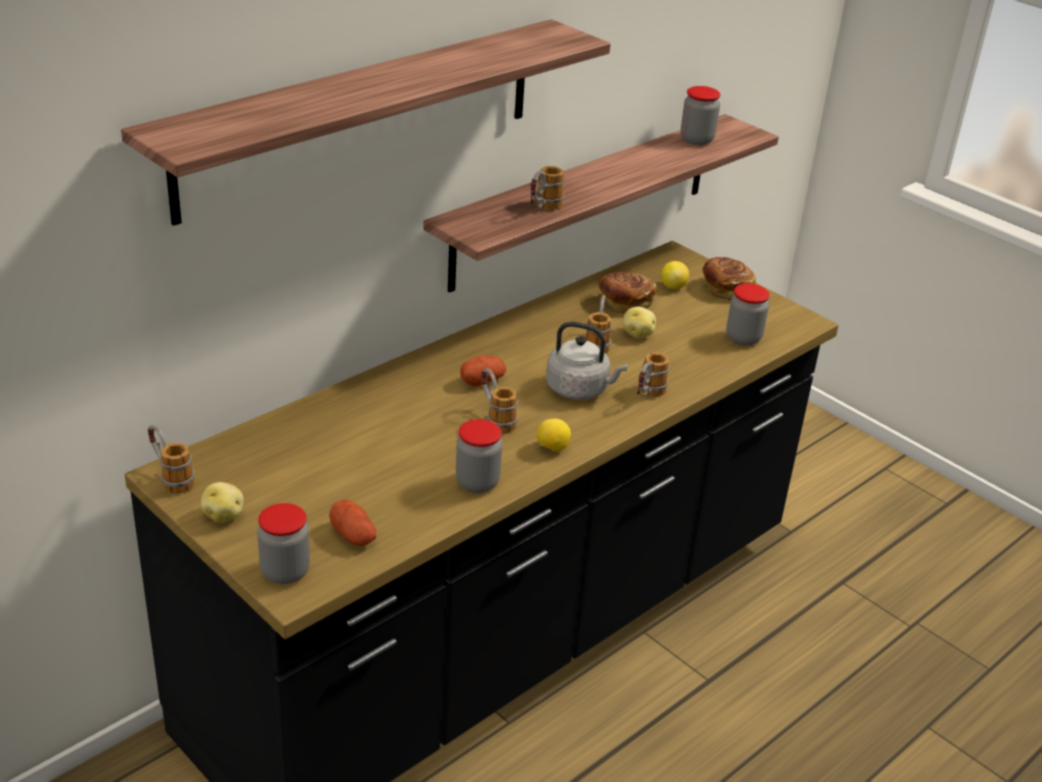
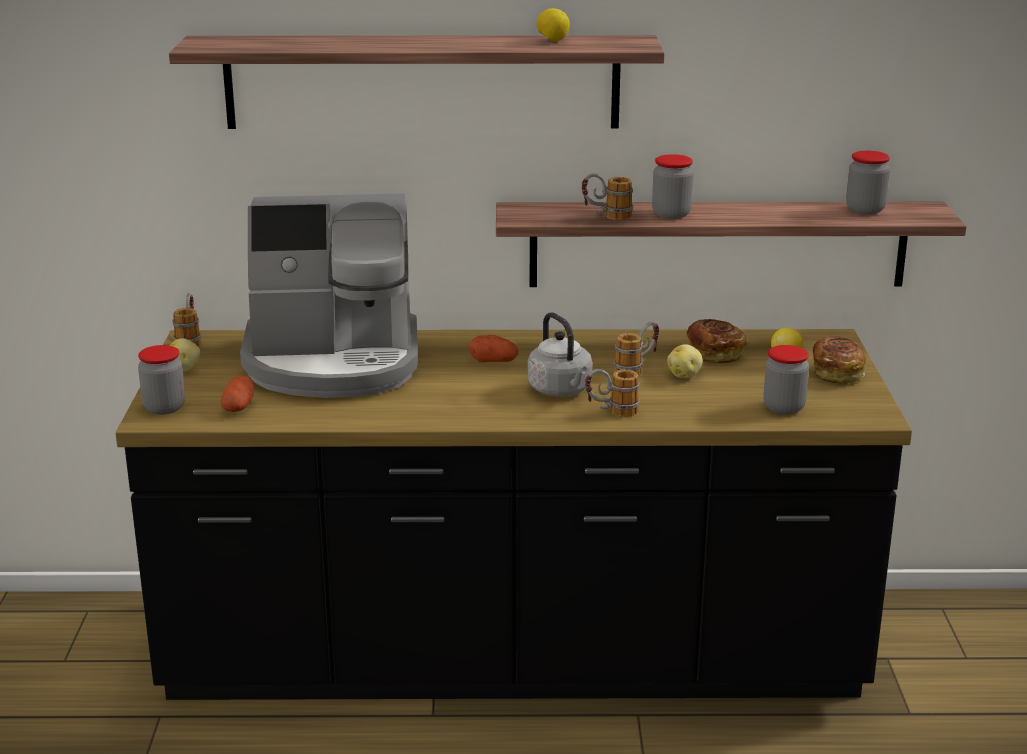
camera: 45 degrees right, 10 degrees down
(355, 443) = (334, 363): none -> coffee machine
(477, 482) = (373, 412): jar -> jar (671, 214)
(495, 418) = (458, 384): mug -> none
(552, 448) = (467, 414): lemon -> lemon (552, 41)

